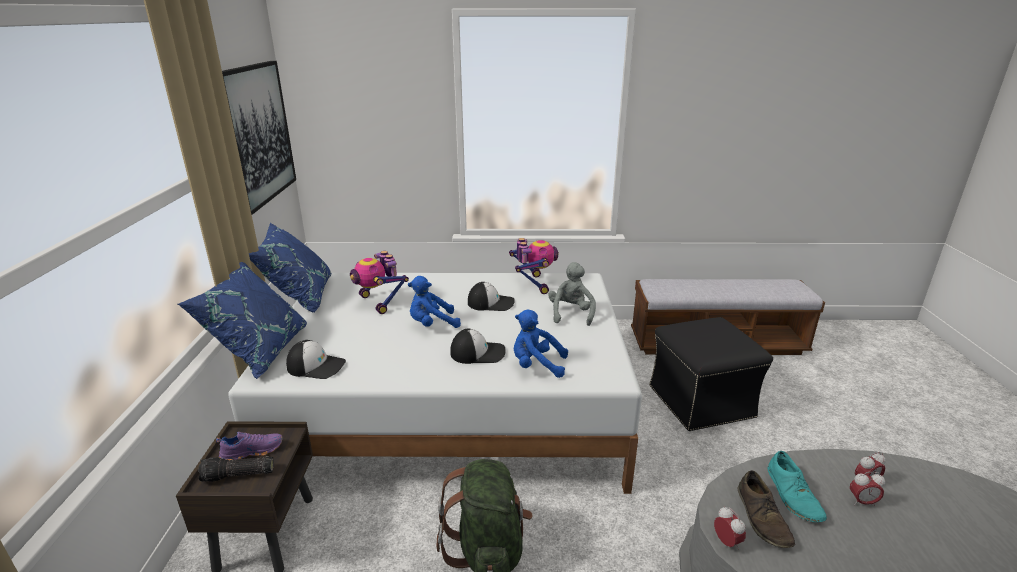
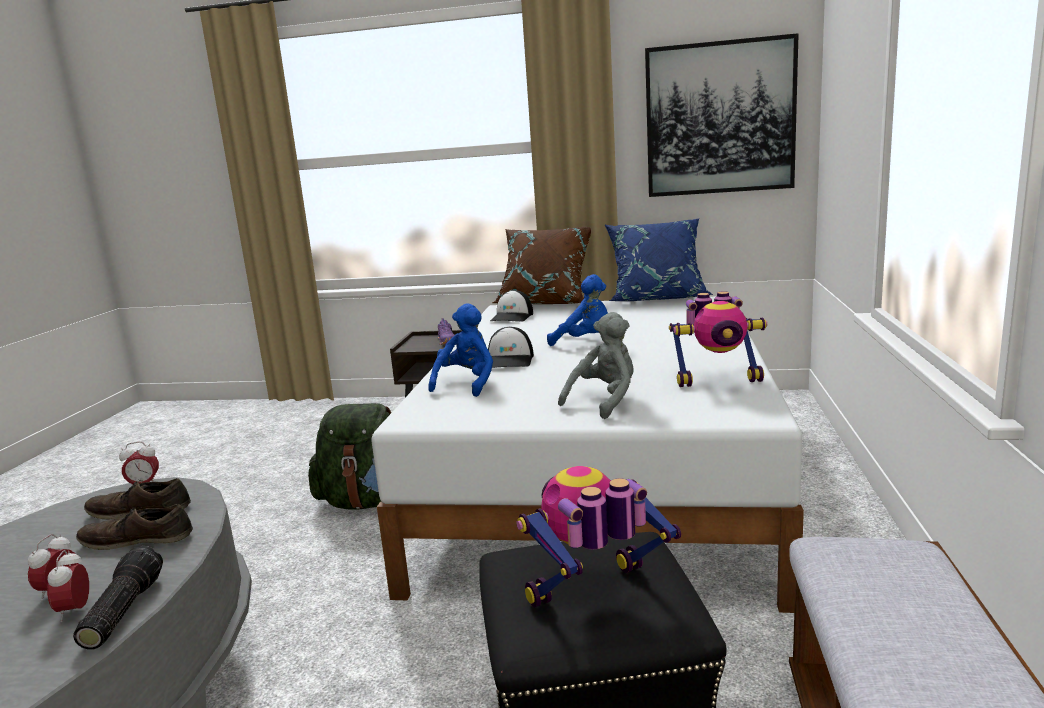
camera: 100 degrees right, 10 degrees down
(238, 476) = (422, 342): flashlight -> flashlight (121, 611)
(259, 351) = (546, 302): blue pillow -> brown pillow
(379, 302) = (644, 320): toy robot -> toy robot (594, 594)
(432, 324) = (585, 341): blue plush toy -> blue plush toy turned 120 degrees clockwise
(491, 303) = (644, 360): cap -> none
(571, 314) = (604, 401): grey plush toy -> grey plush toy turned 60 degrees counterclockwise
(793, 495) = (137, 539): turquoise shoe -> brown shoe

